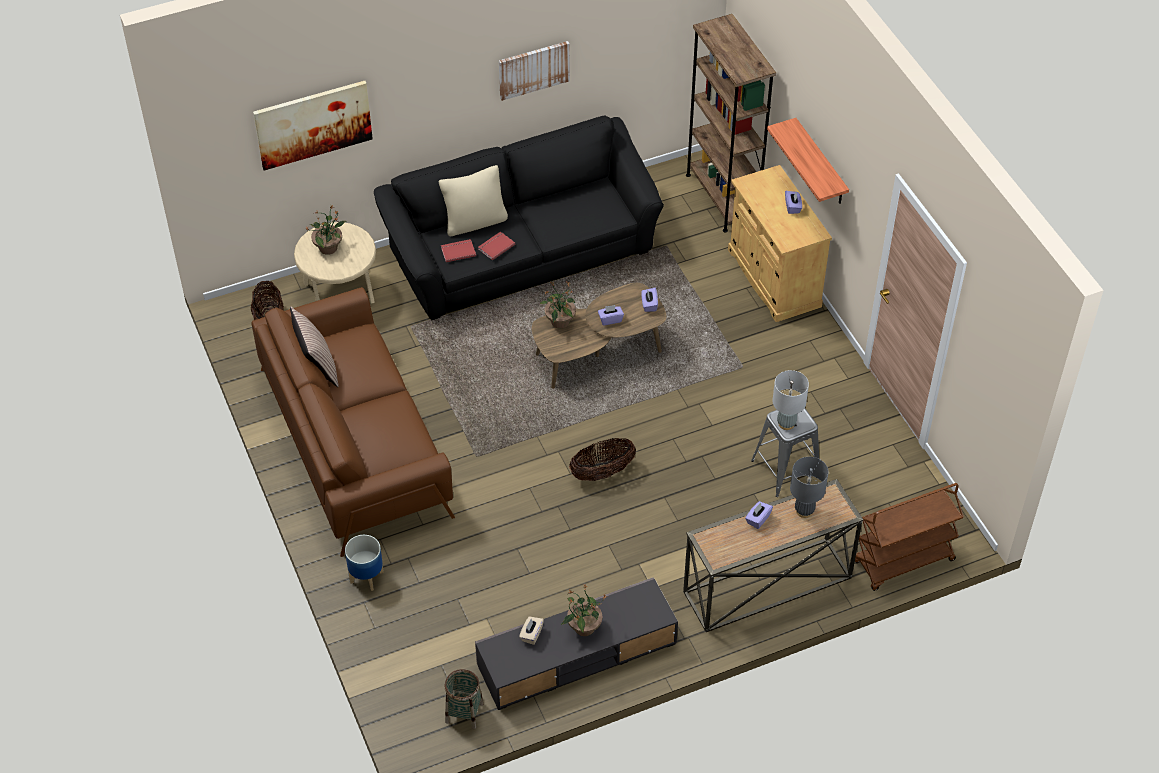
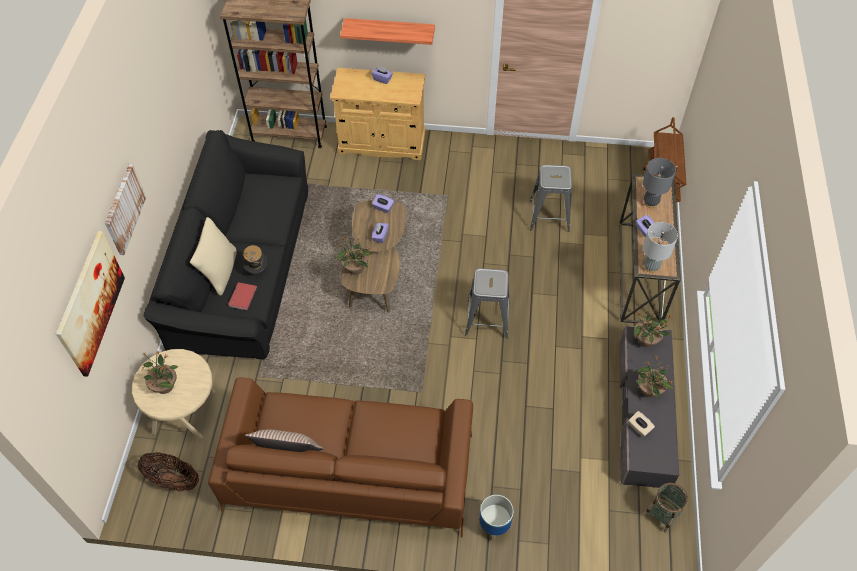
camera: 60 degrees left, 5 degrees up
(495, 246) = (257, 270): red book -> hat
(533, 69) = (163, 130): picture -> picture (124, 209)
(602, 472) = (487, 319): basket -> grey stool
(647, 603) = (646, 340): none -> potted plant
(786, 424) = (557, 180): grey table lamp -> grey table lamp (651, 267)

